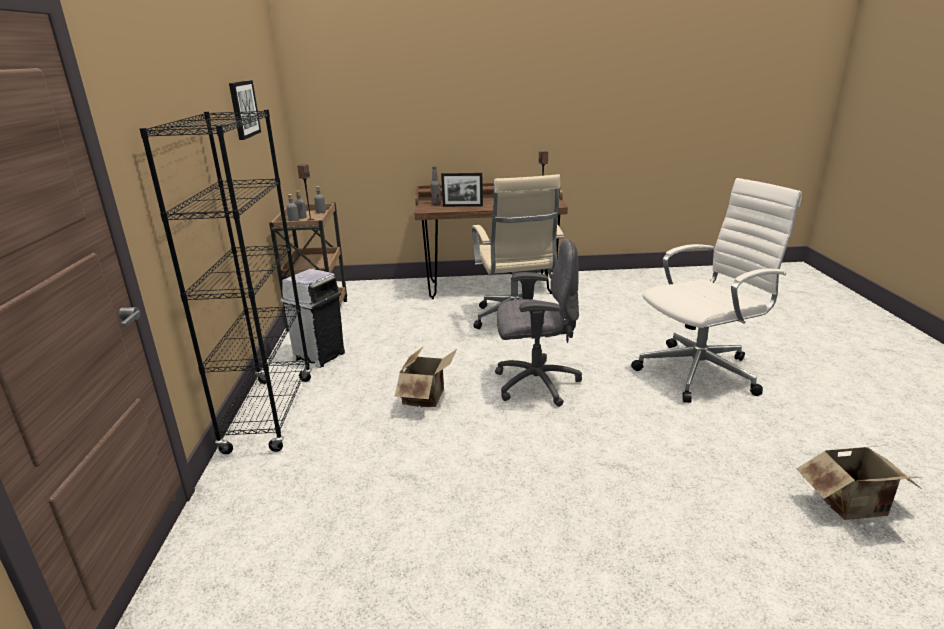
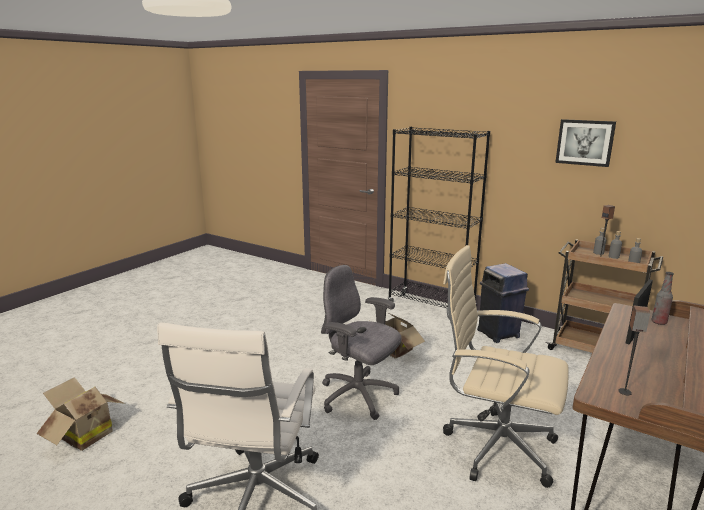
camera: 125 degrees right, 5 degrees down
(320, 356) = (498, 334): white trash can -> blue trash can
(535, 384) = (359, 397): grey office chair -> grey office chair turned 90 degrees clockwise

